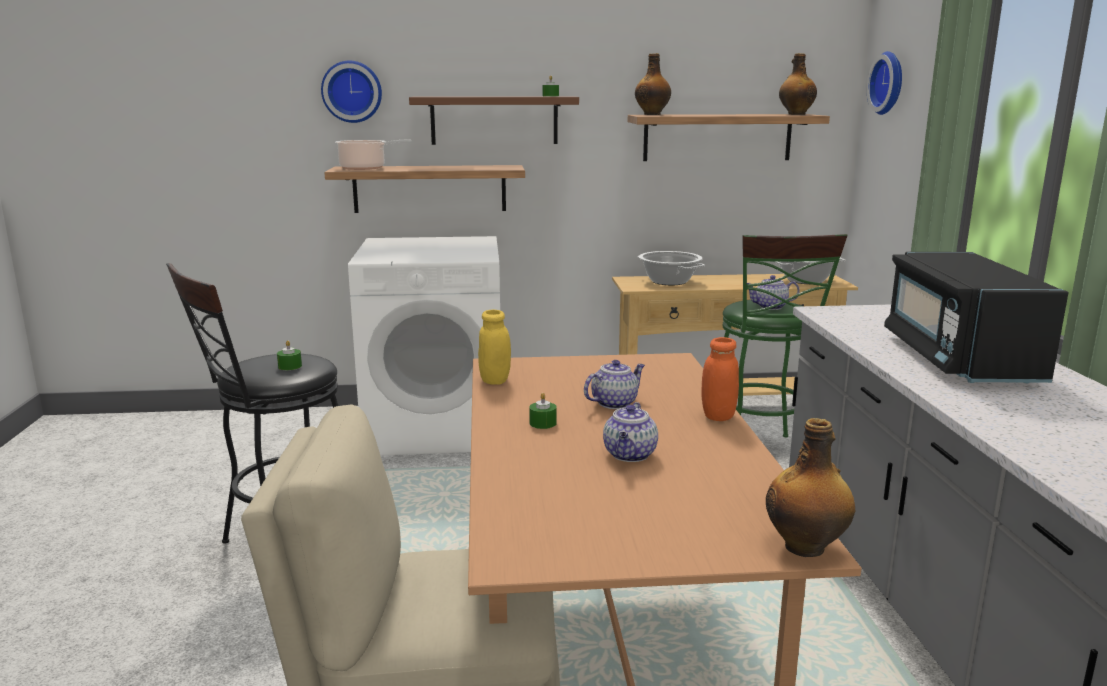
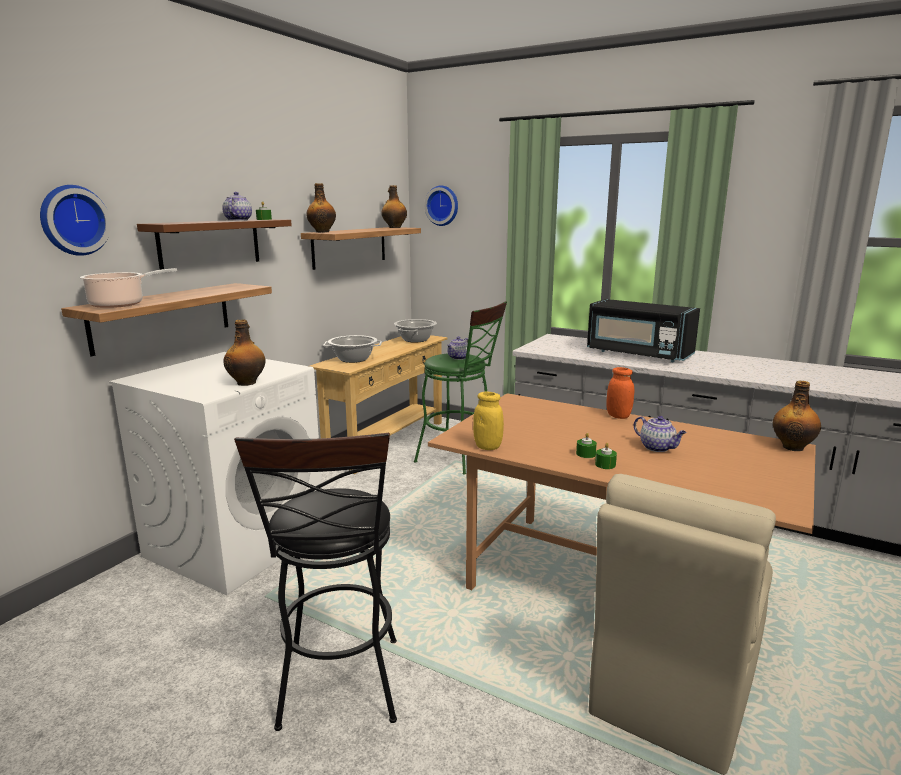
camera: 55 degrees left, 0 degrees up
(290, 366) = (346, 503): green candle -> green candle (605, 465)
(417, 259) = (247, 383): none -> bottle
(614, 403) = (571, 430): teapot -> teapot (238, 220)

